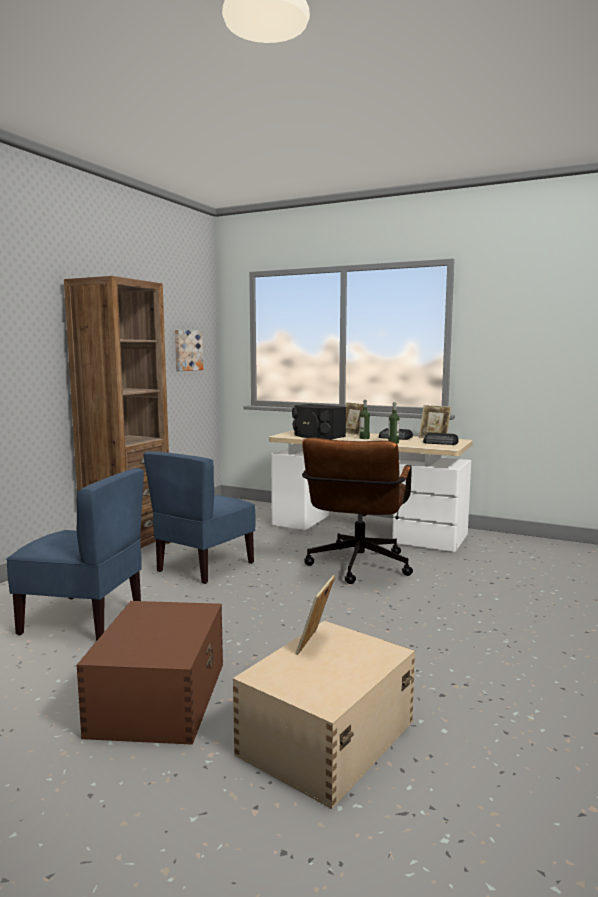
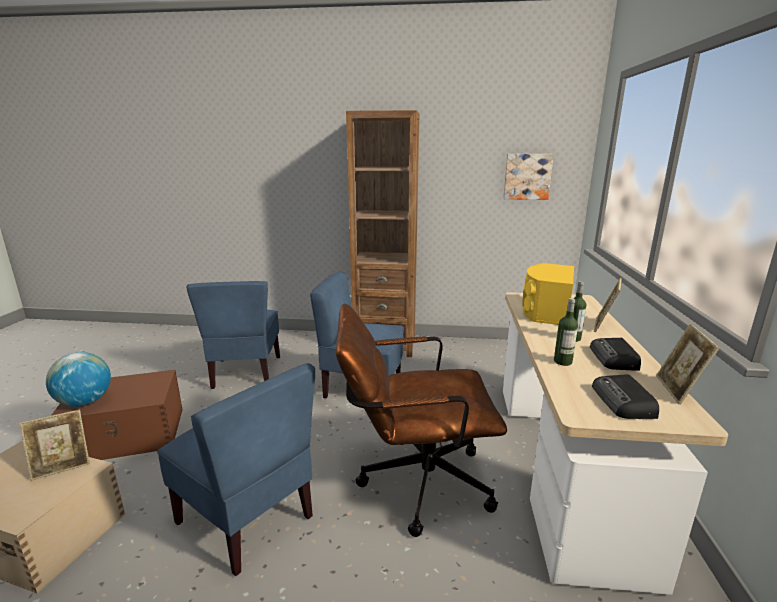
camera: 70 degrees right, 10 degrees up
(164, 648) = (85, 402): none -> globe
(315, 643) = (62, 467): picture frame -> picture frame turned 150 degrees clockwise
(317, 436) = (545, 311): black speaker -> yellow speaker
(363, 626) = (247, 518): none -> blue chair

